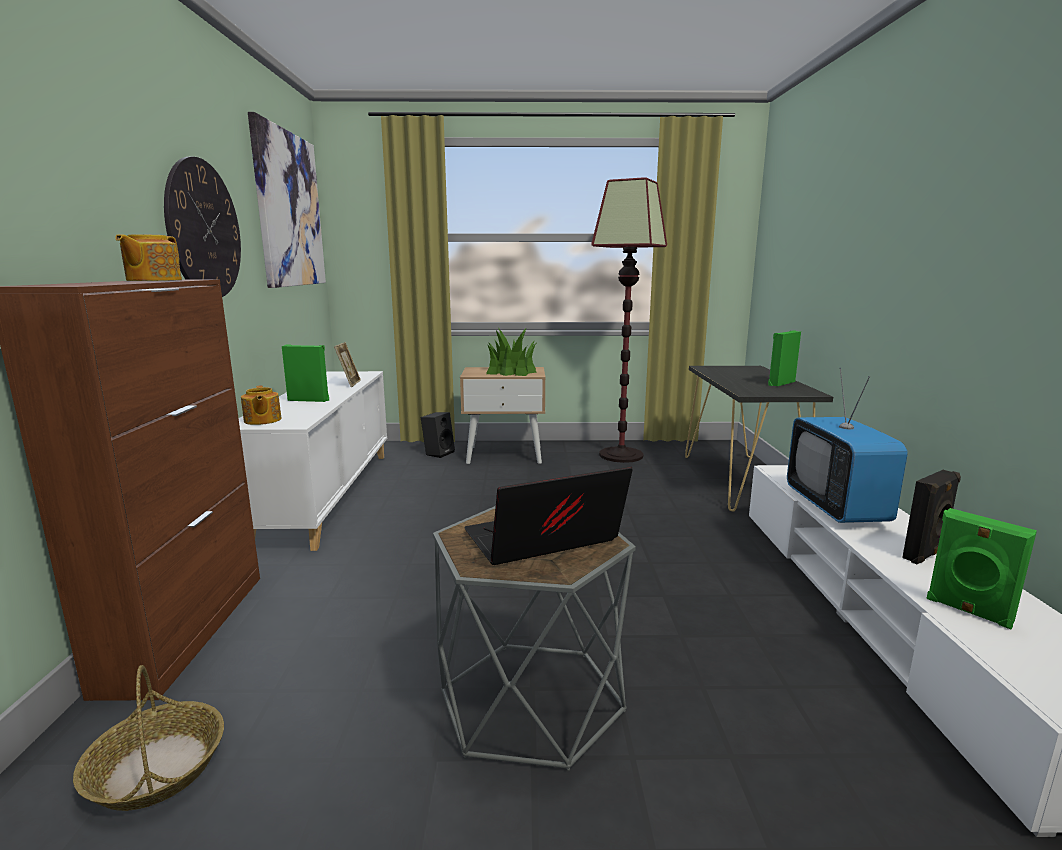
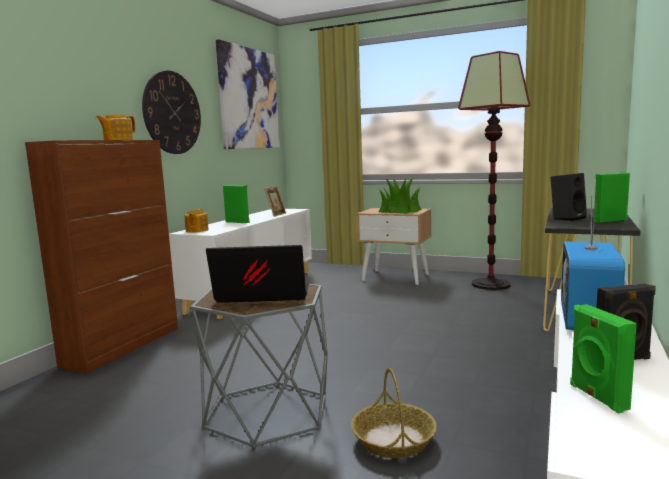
camera: 25 degrees right, 5 degrees down
(156, 768) = (63, 400): basket -> basket (393, 439)
(438, 453) = (348, 272): black speaker -> black speaker (567, 218)

